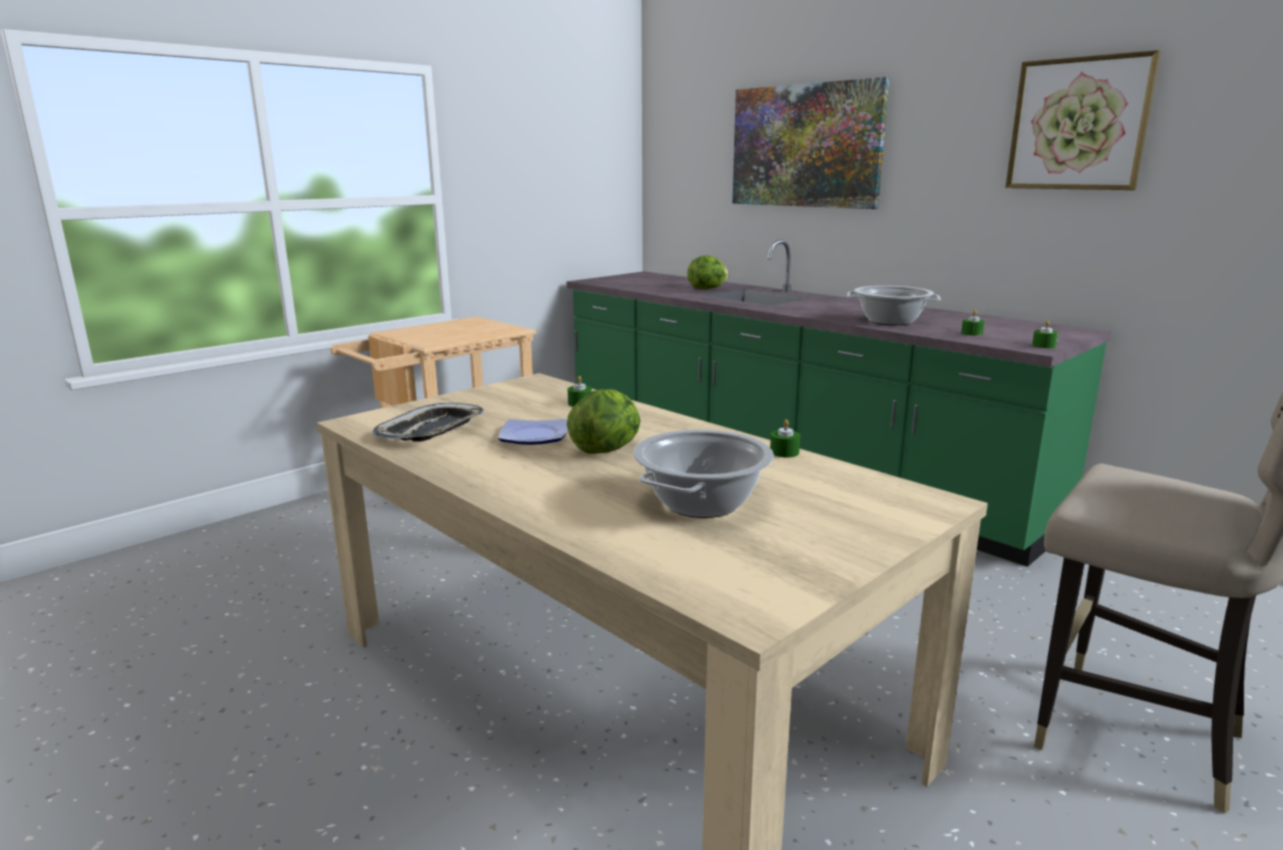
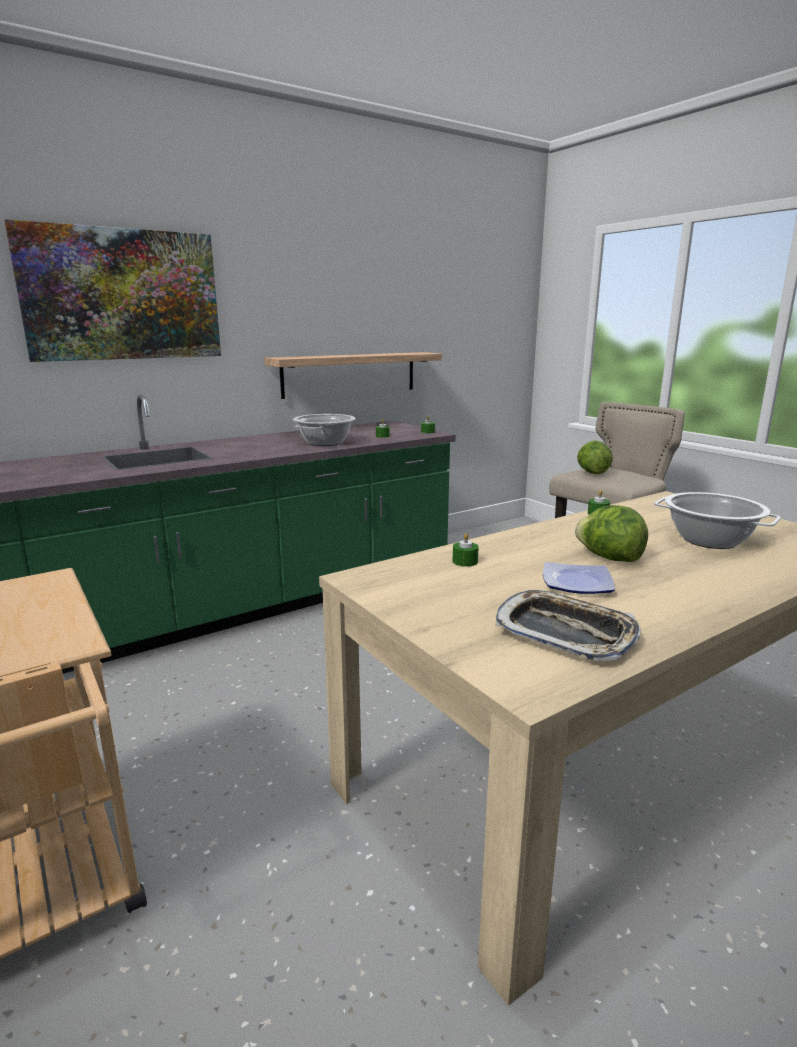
camera: 80 degrees left, 0 degrees up
(707, 288) = (71, 465): lettuce -> lettuce (591, 473)
(1046, 248) = (350, 374): none -> shelf
(1078, 124) = (355, 288): picture -> none

